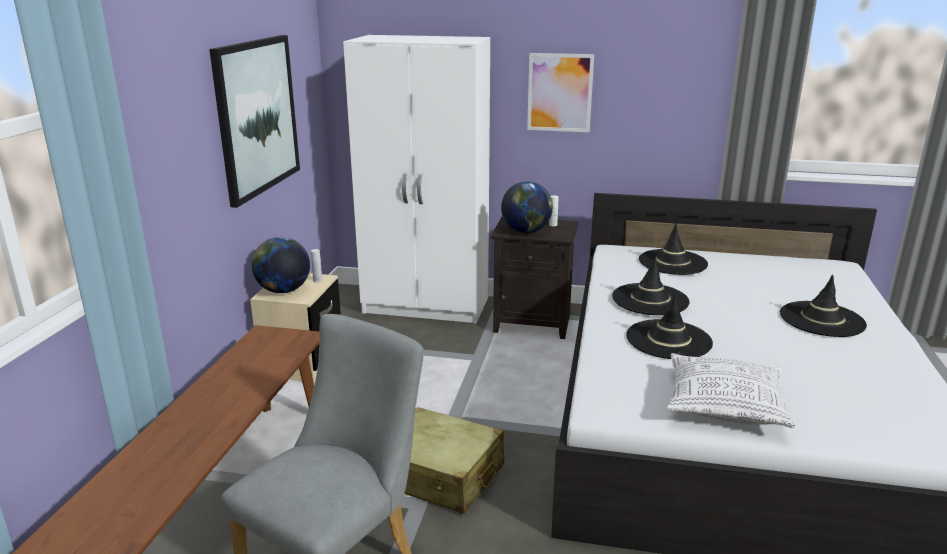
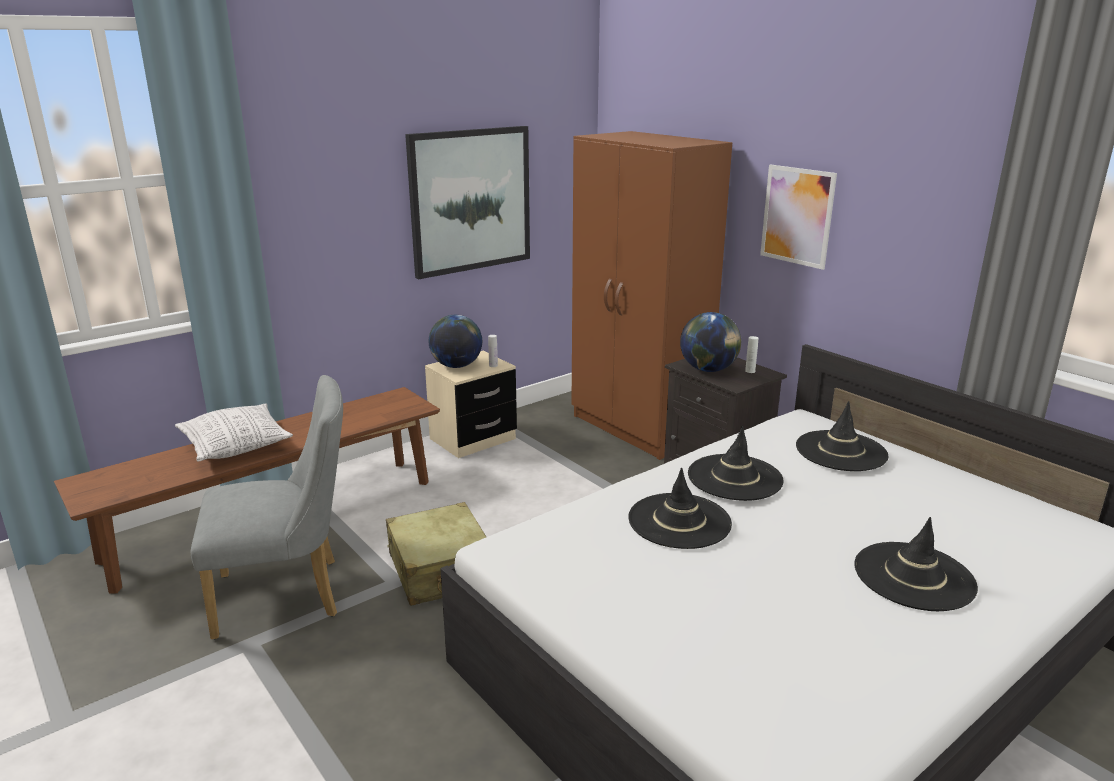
camera: 40 degrees right, 0 degrees up
(427, 306) = (638, 428): white wardrobe -> brown wardrobe
(724, 406) = (611, 600): pillow -> pillow (236, 446)

